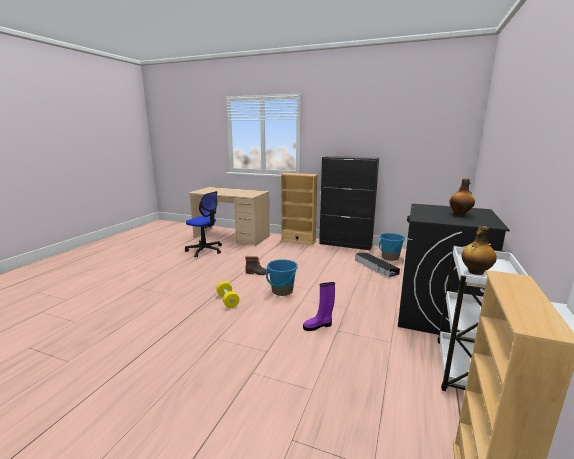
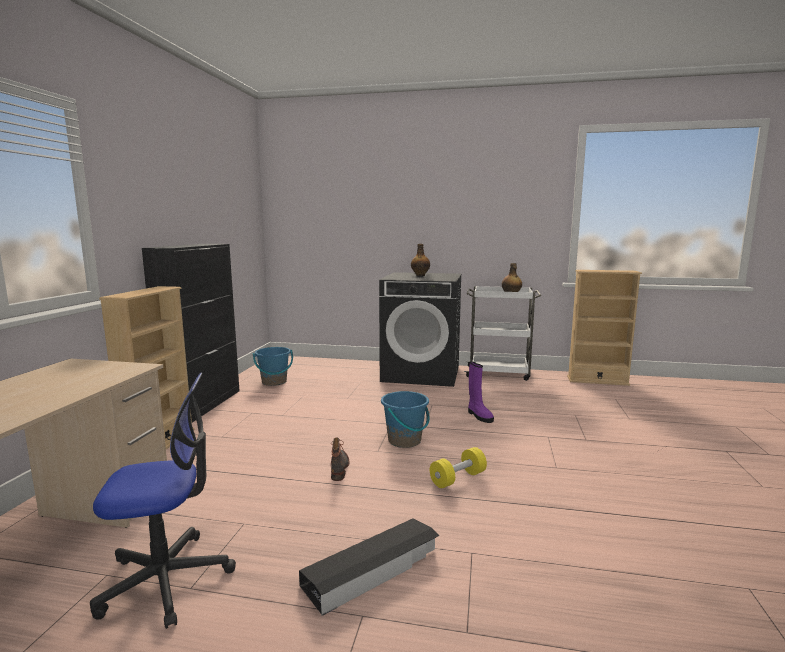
camera: 100 degrees left, 5 degrees down
(205, 250) = (166, 579): office chair -> office chair turned 60 degrees clockwise
(376, 267) = (308, 390): black storage box -> black storage box (373, 569)

